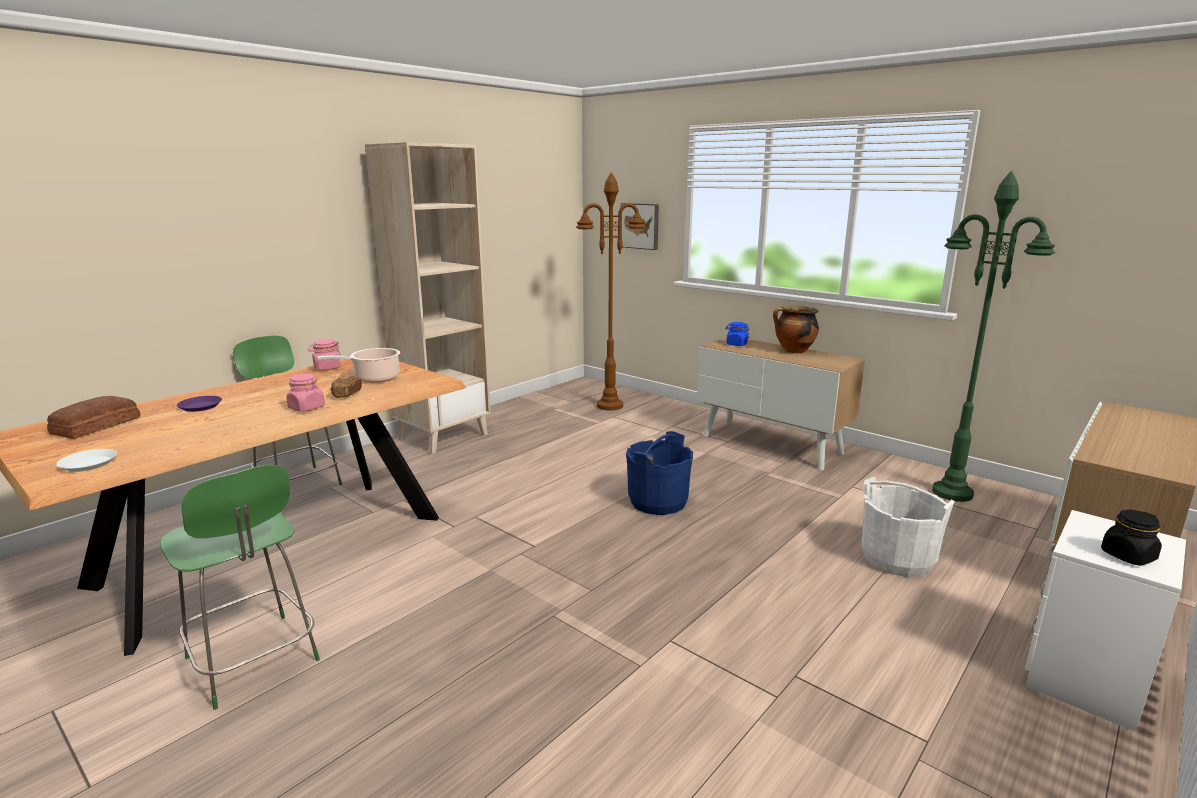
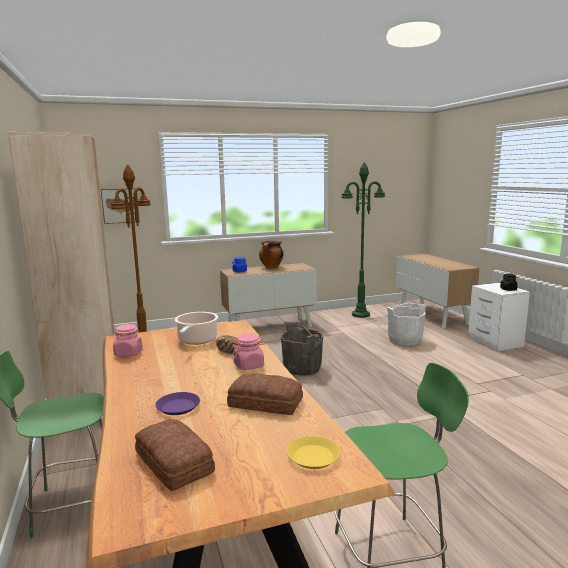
camera: 60 degrees left, 5 degrees down
(88, 464) = (313, 457): white plate -> yellow plate
(206, 430) = (265, 403): none -> bread
(658, 502) = (302, 368): blue bucket -> grey bucket

